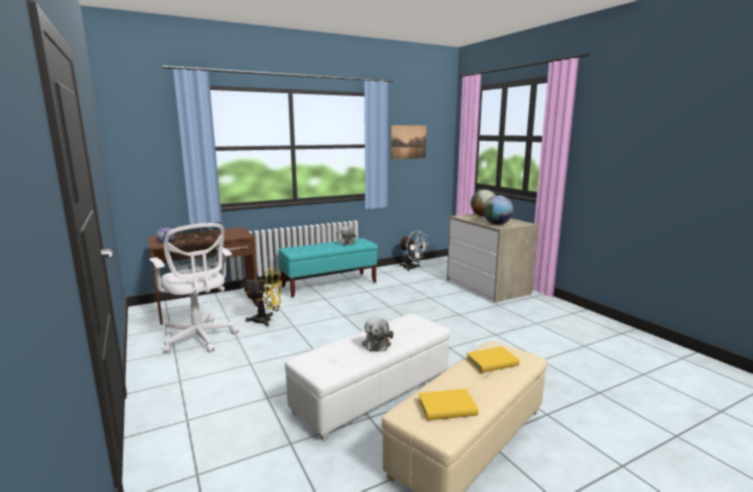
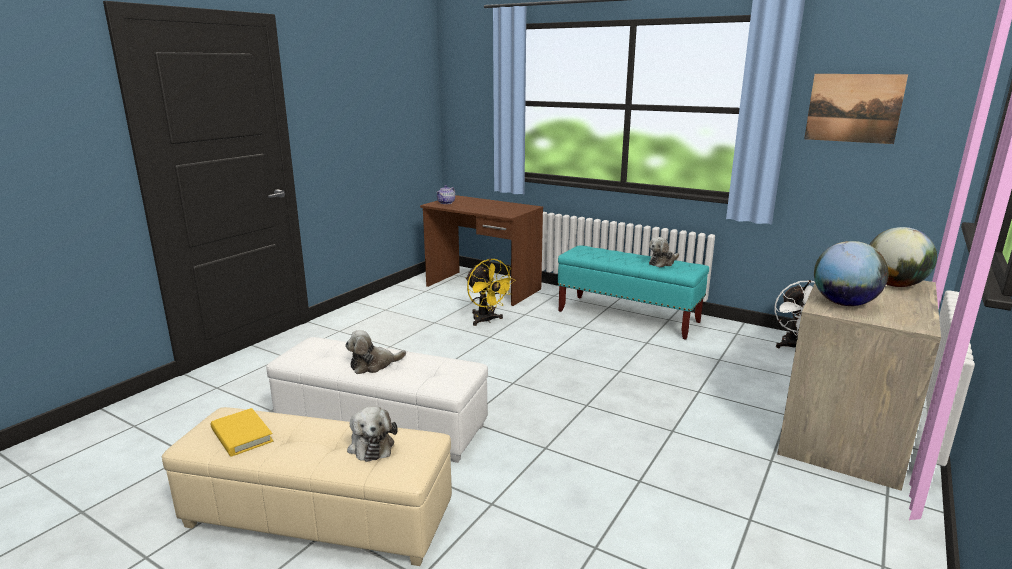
camera: 60 degrees right, 5 degrees up
(199, 339) = (415, 309): white office chair -> none
(492, 362) = (371, 445): yellow book -> plush toy

